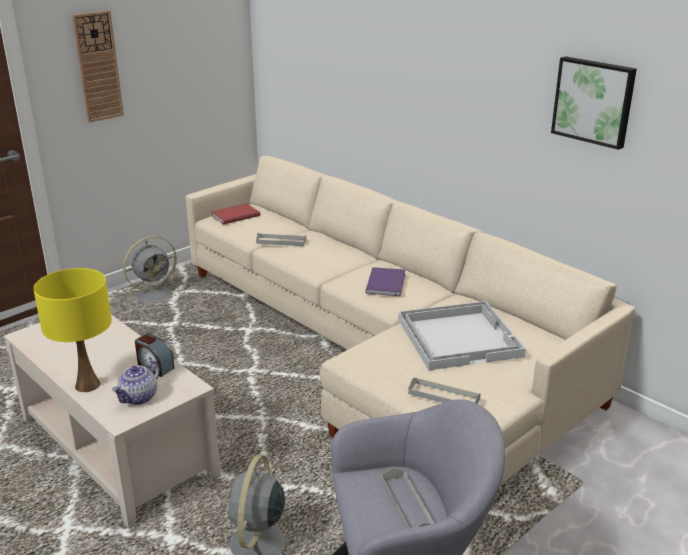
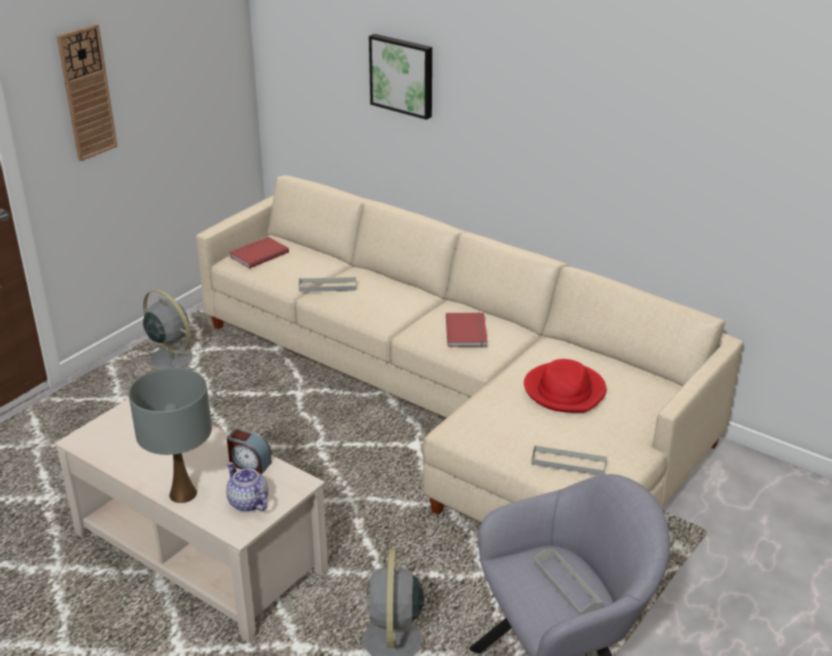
camera: 10 degrees left, 5 degrees up
(88, 385) = (183, 493): yellow table lamp -> grey table lamp
(139, 398) = (247, 502): teapot -> teapot turned 120 degrees clockwise
(156, 294) = (170, 357): grey fan -> grey fan turned 90 degrees counterclockwise
(387, 283) = (468, 332): purple book -> red book
(459, 337) = (565, 391): white tray -> red hat
(594, 101) = (692, 126): picture -> picture (403, 75)

